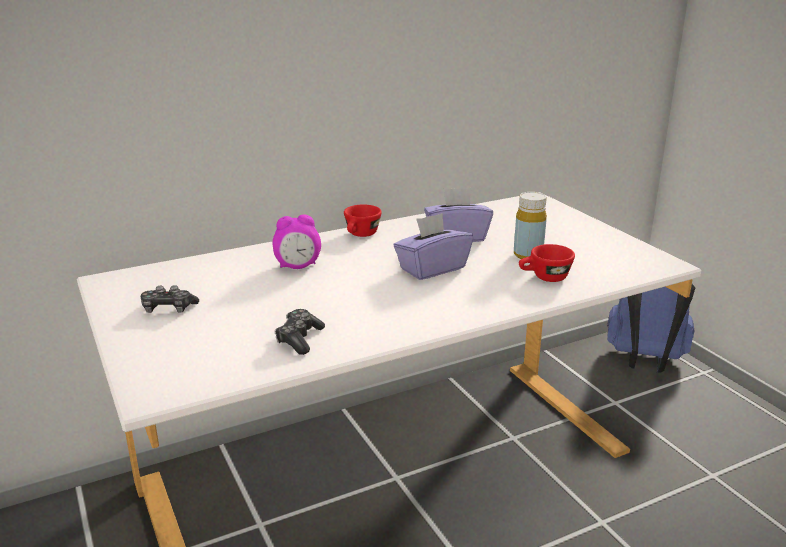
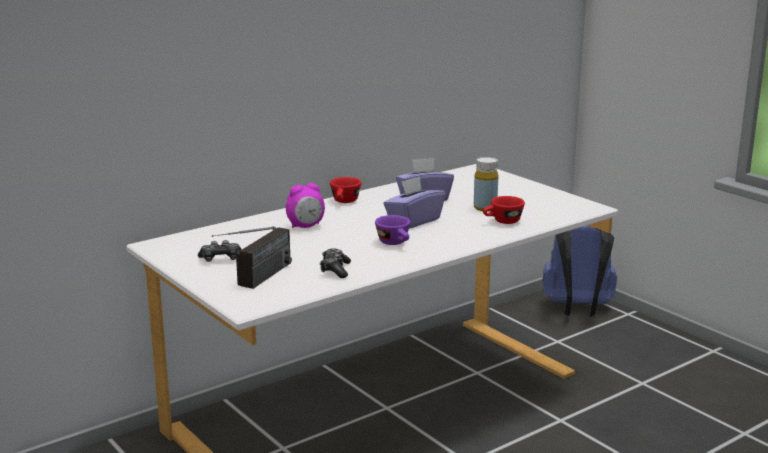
camera: 10 degrees left, 5 degrees down
(189, 350) = (256, 281): none -> radio
(396, 301) = (395, 243): none -> purple cup

